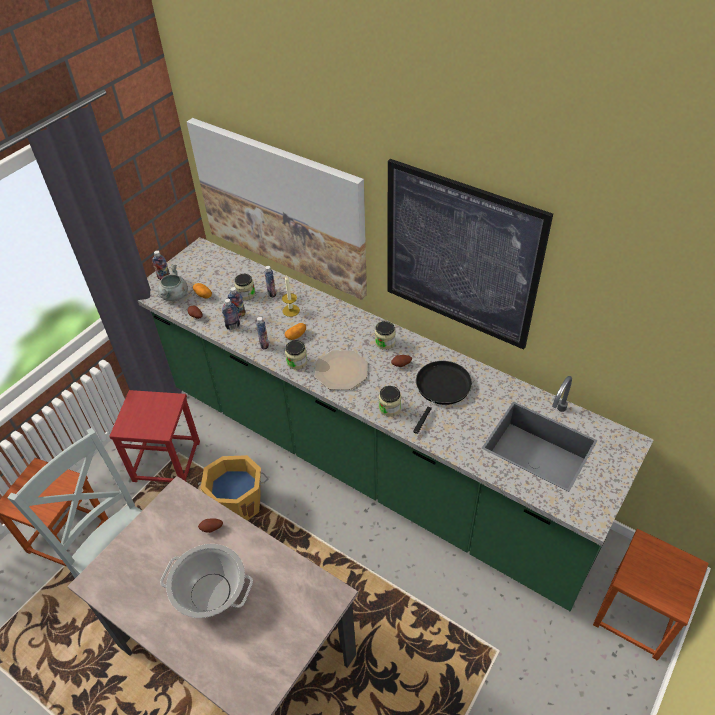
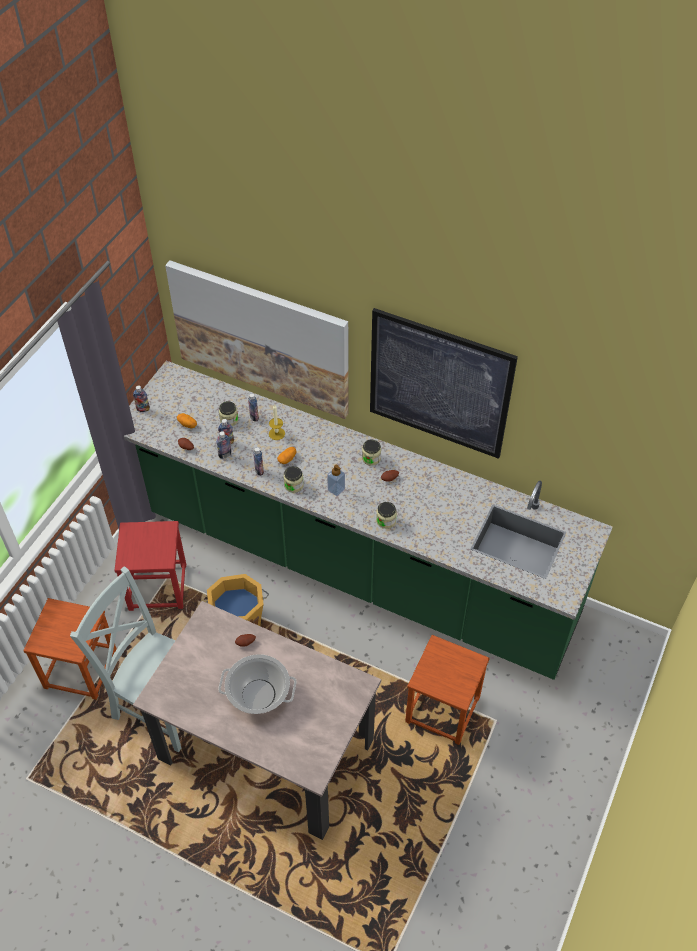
camera: 10 degrees left, 5 degrees up
(175, 296) = (159, 428): grey cooking pot -> none
(341, 370) = (336, 489): plate -> soap dispenser
(441, 389) = (429, 499): black frying pan -> none
(636, 615) = (610, 677): brown stool -> brown stool (443, 709)

